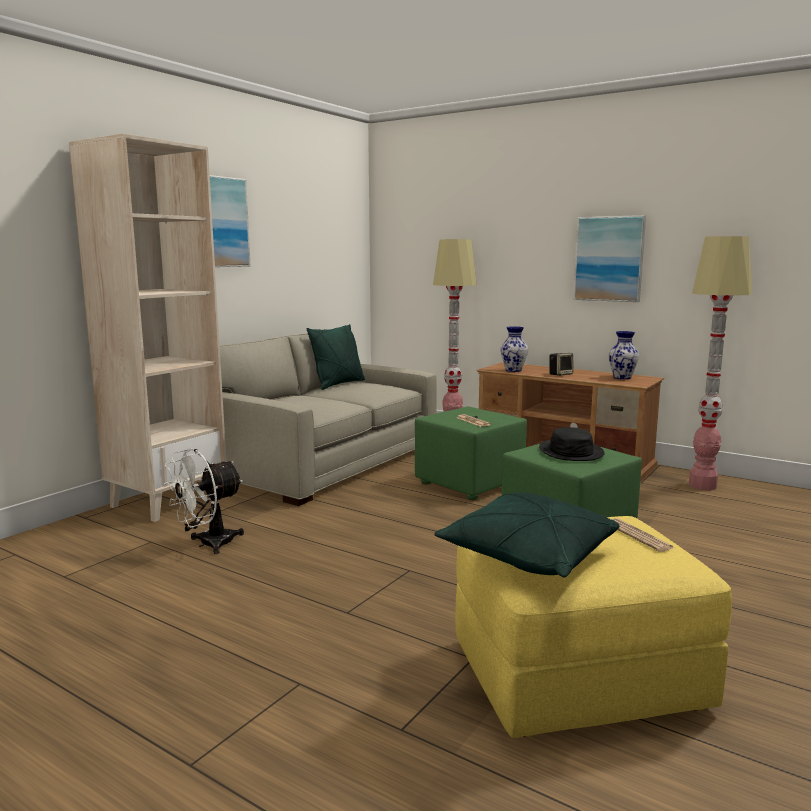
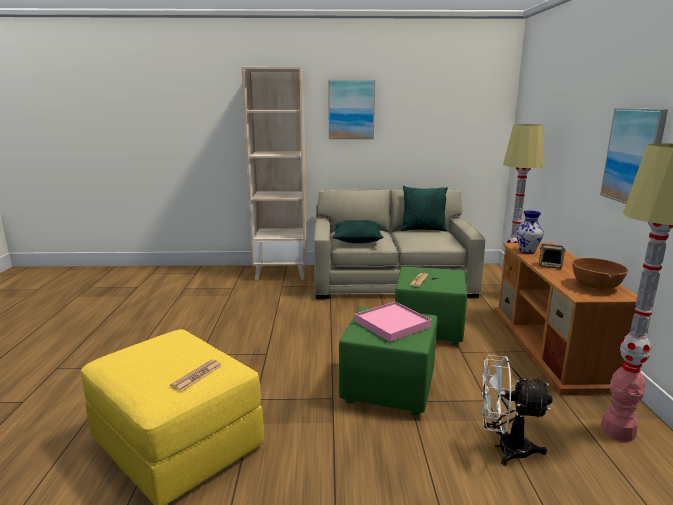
camera: 55 degrees right, 5 degrees up
(208, 544) = (243, 299): white fan -> white fan (505, 448)
(527, 556) = (140, 350): green pillow -> green pillow (357, 240)
(570, 452) = (392, 324): black hat -> pink tray
(622, 377) = (596, 286): vase -> brown bowl

